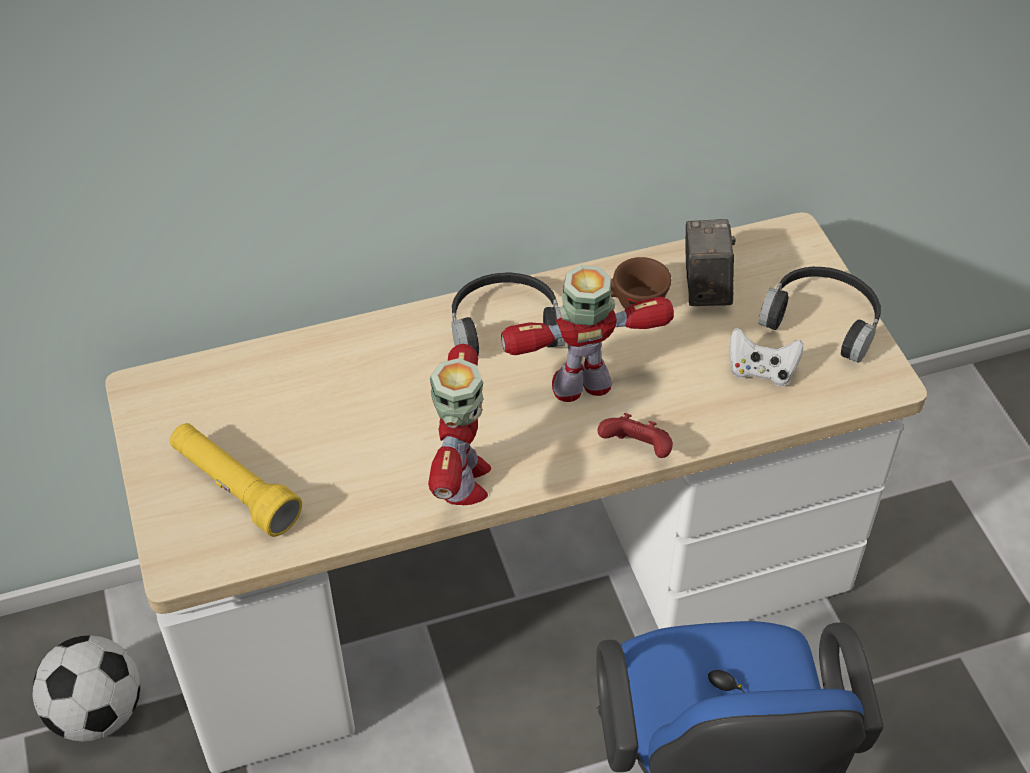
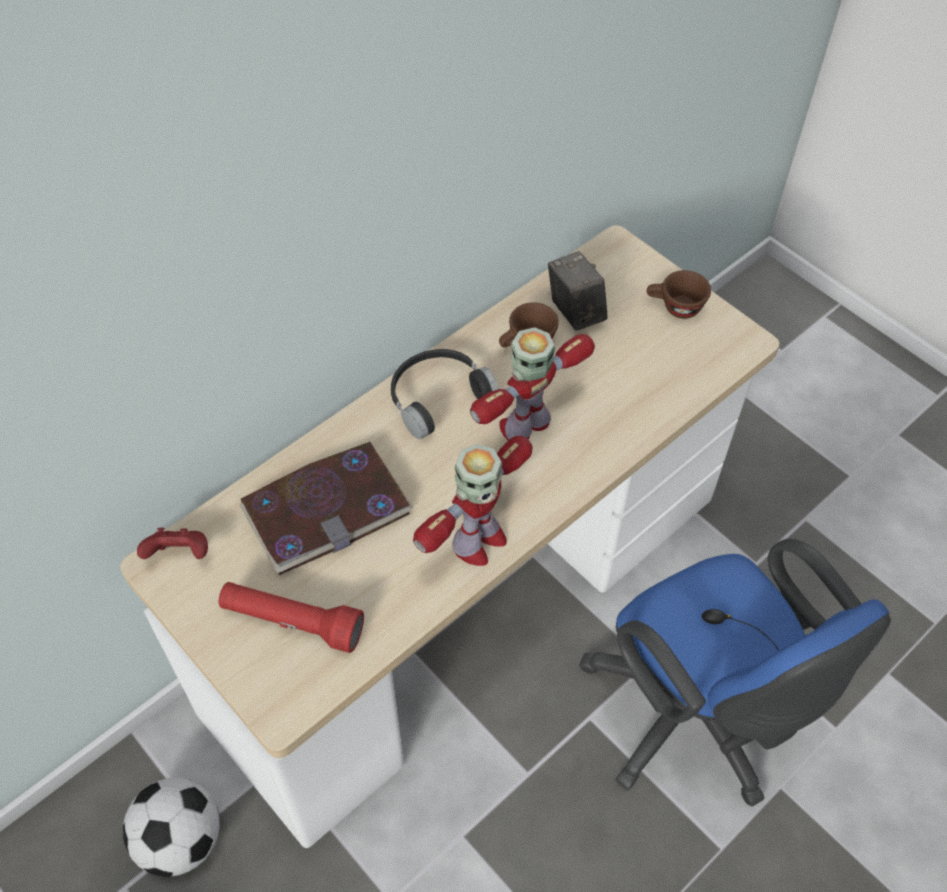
camera: 25 degrees left, 5 degrees up
(235, 489) = (292, 622): yellow flashlight -> red flashlight
(329, 396) = (327, 510): none -> book
(462, 481) = (477, 542): toy robot -> toy robot turned 60 degrees clockwise
(636, 450) = (597, 464): red game controller -> red game controller (180, 555)
(761, 371) = (653, 365): white game controller -> none
(823, 319) = (674, 307): black headphones -> brown cup

